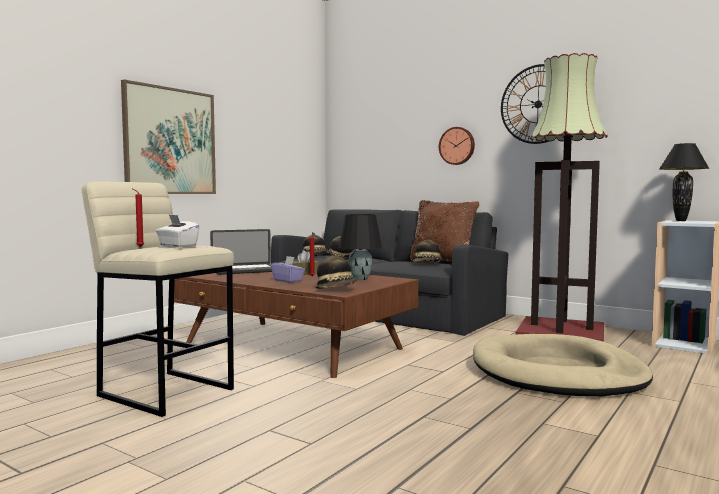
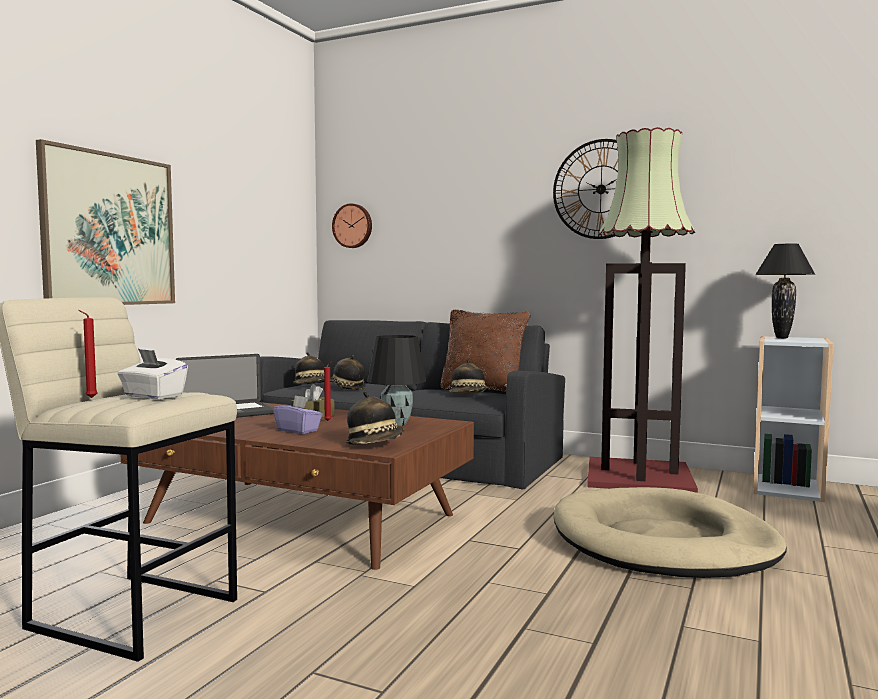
camera: 10 degrees left, 0 degrees up
(457, 146) = (496, 239): wall clock -> wall clock (353, 226)

